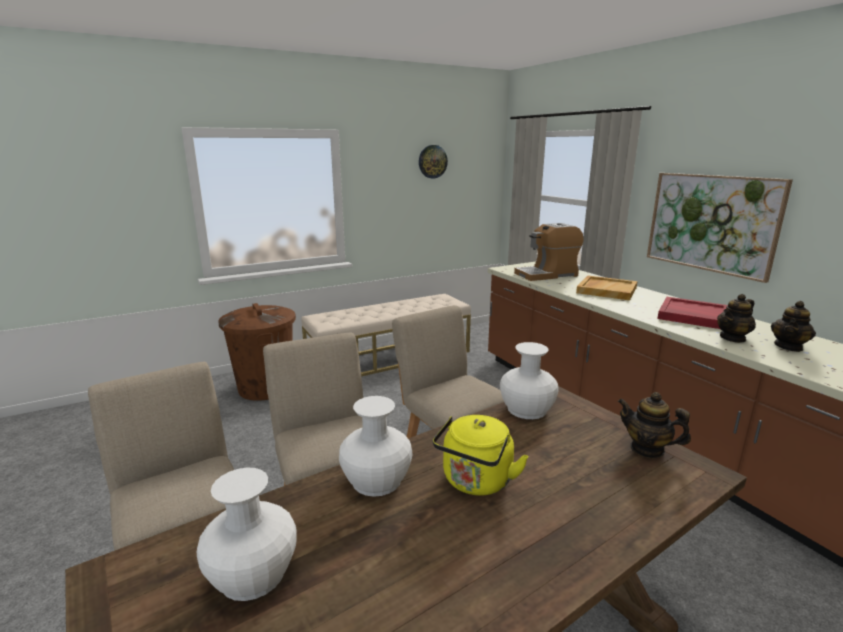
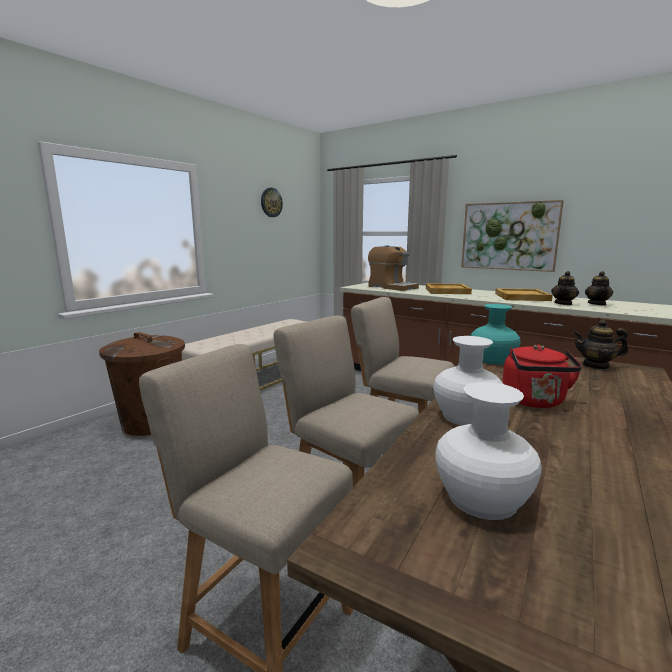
camera: 25 degrees left, 5 degrees down
(476, 482) = (535, 402): yellow kettle -> red kettle
(527, 409) = (492, 359): white vase -> turquoise vase
(547, 274) = (392, 287): coffee machine -> coffee machine turned 90 degrees counterclockwise
(692, 315) = (521, 297): red tray -> beige tray

